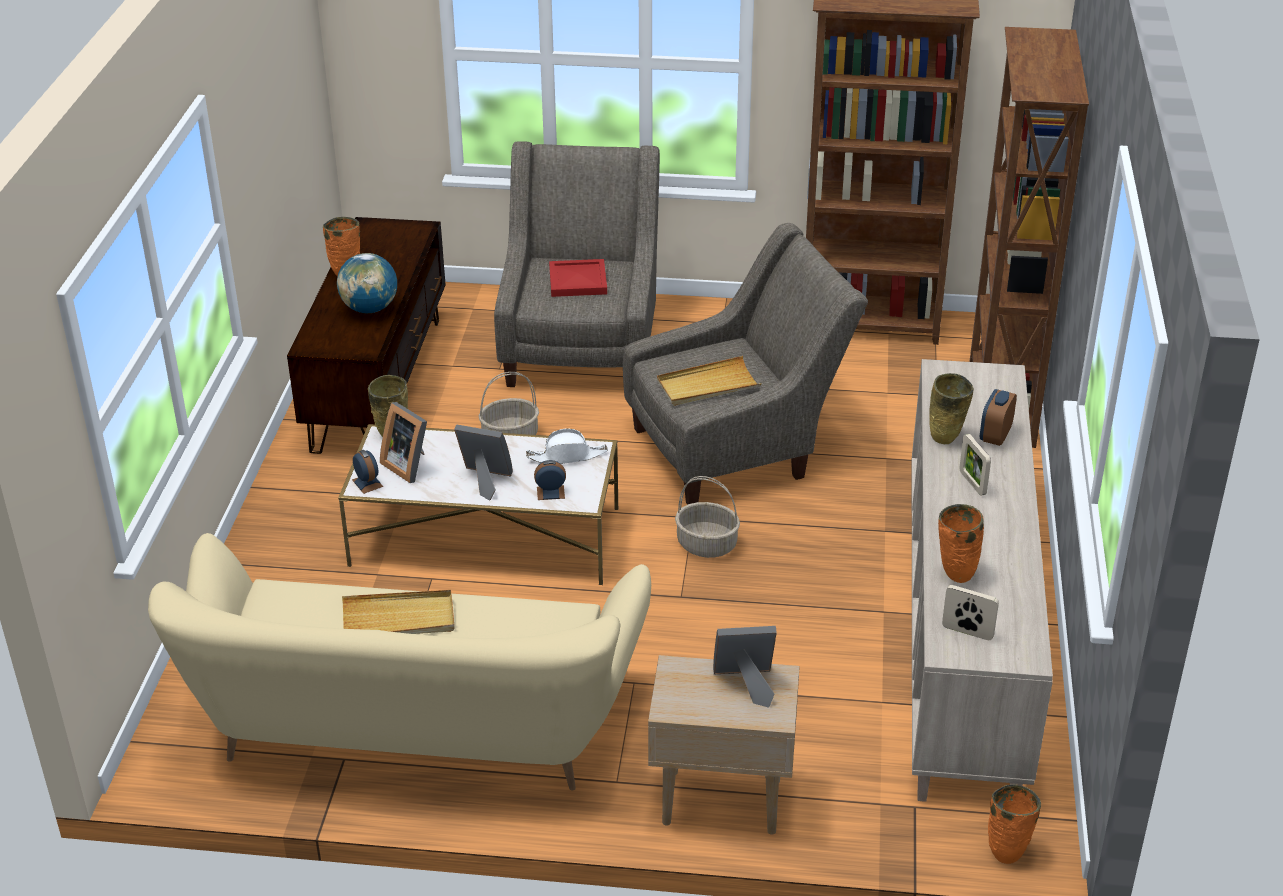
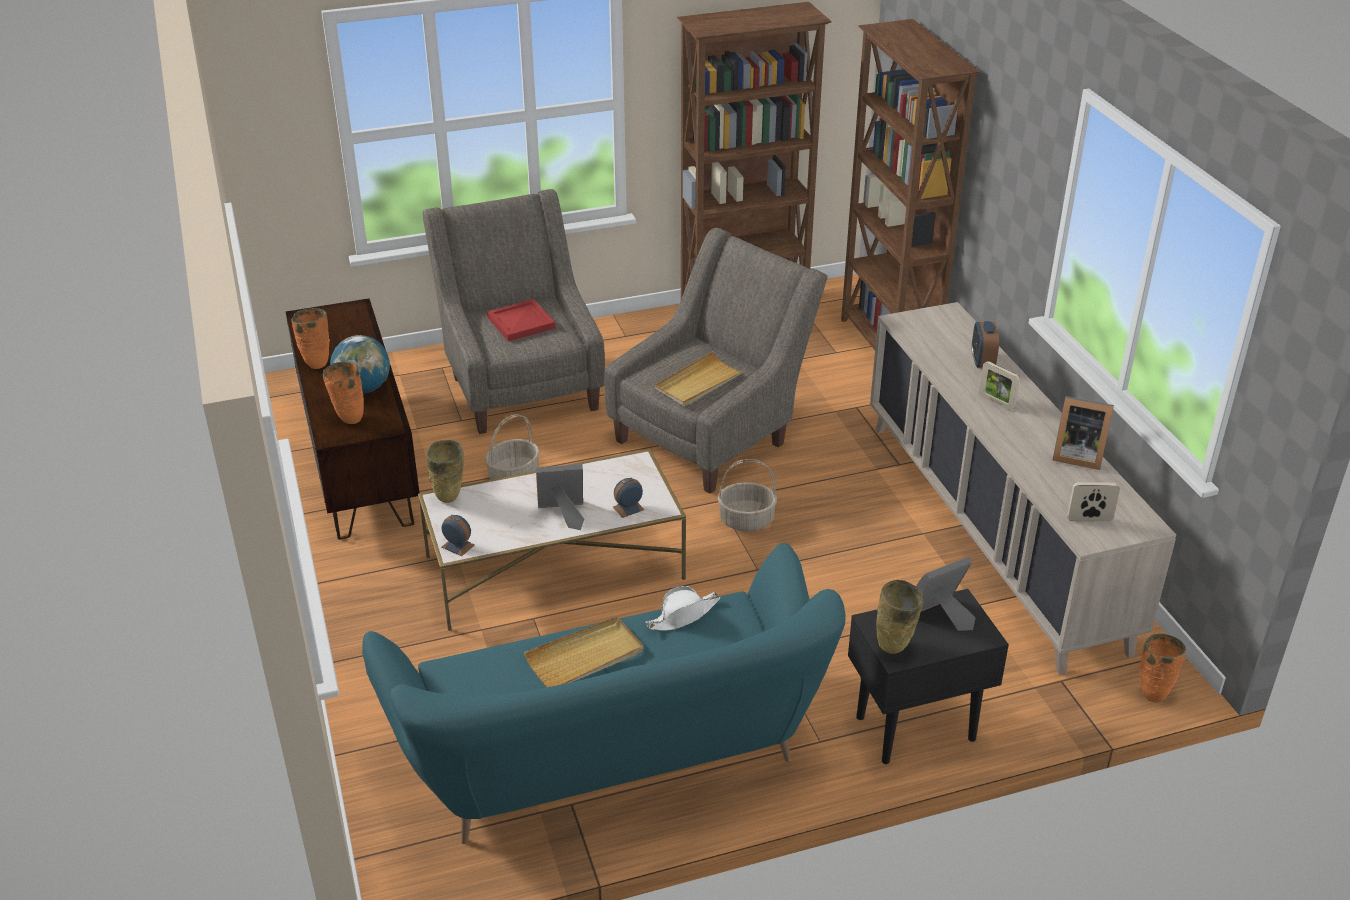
camera: 25 degrees left, 0 degrees up
(409, 465) = (484, 519): picture frame -> picture frame (1076, 455)
(413, 729) = (613, 756): beige sofa -> turquoise sofa
(567, 456) = (618, 473): white hat -> white hat (683, 615)
(720, 801) = (914, 728): beige side table -> black side table
(945, 440) = (949, 374): beige vase -> beige vase (895, 647)
(955, 574) = (1043, 477): orange vase -> orange vase (349, 419)

